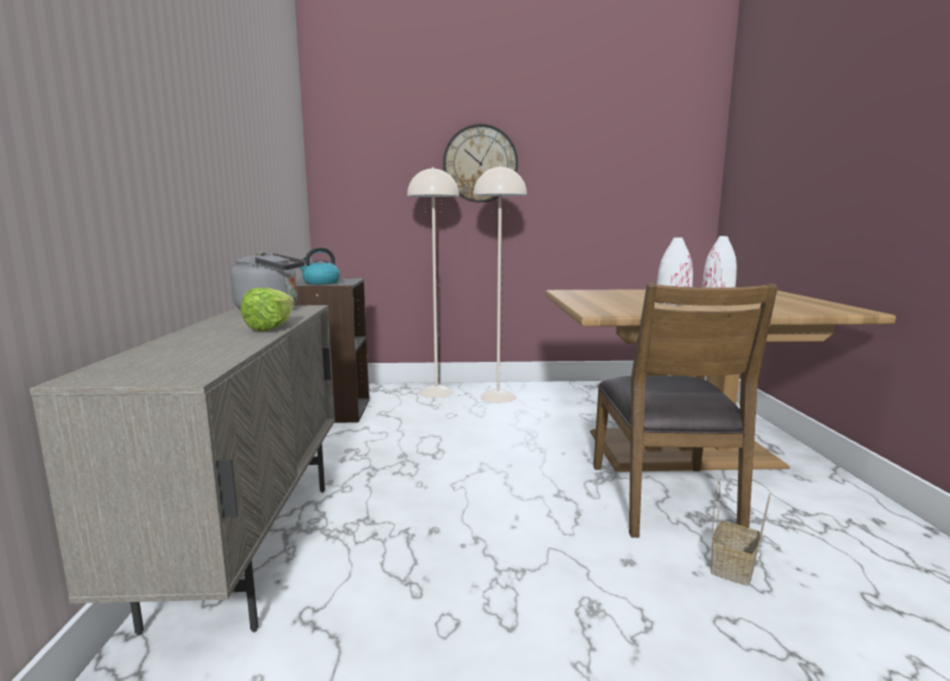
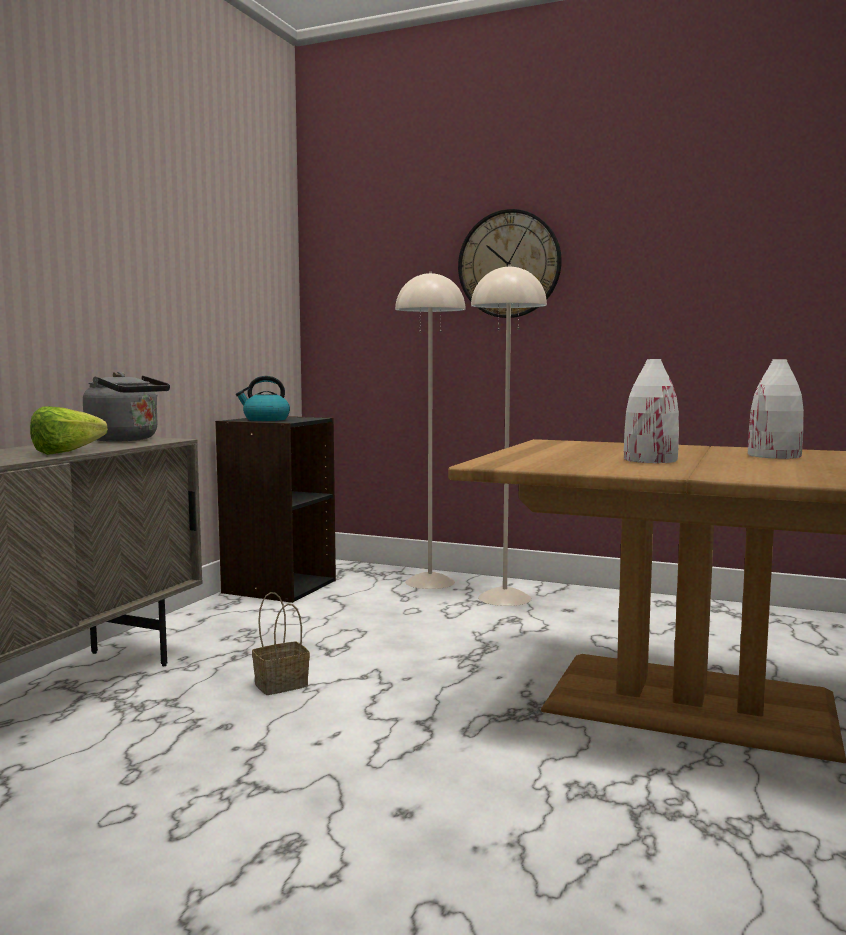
camera: 25 degrees right, 5 degrees down
(665, 499) = (564, 757): brown chair -> none
(733, 569) = (538, 859): basket -> basket (280, 685)

